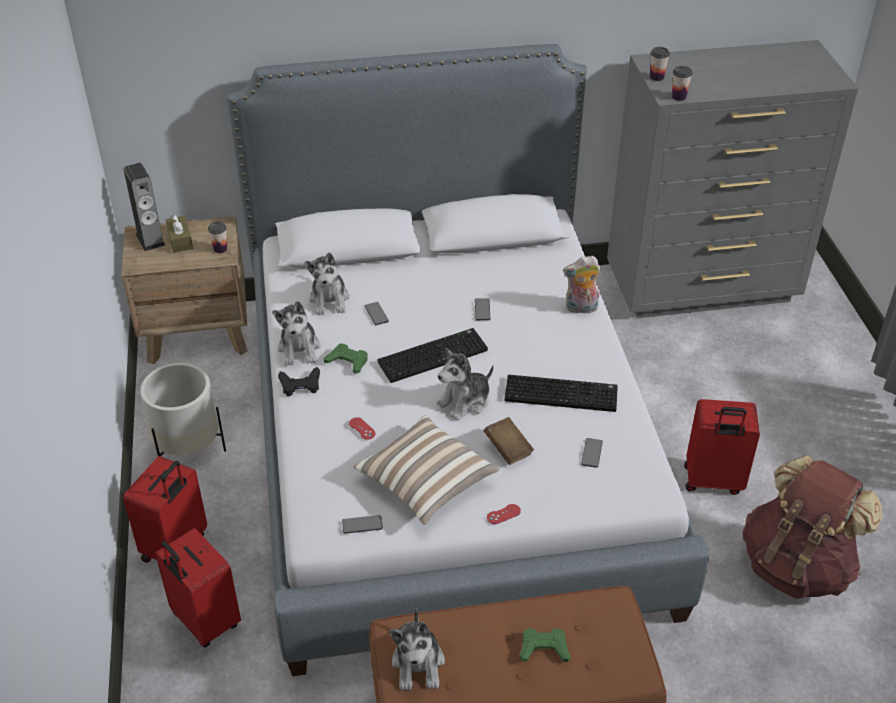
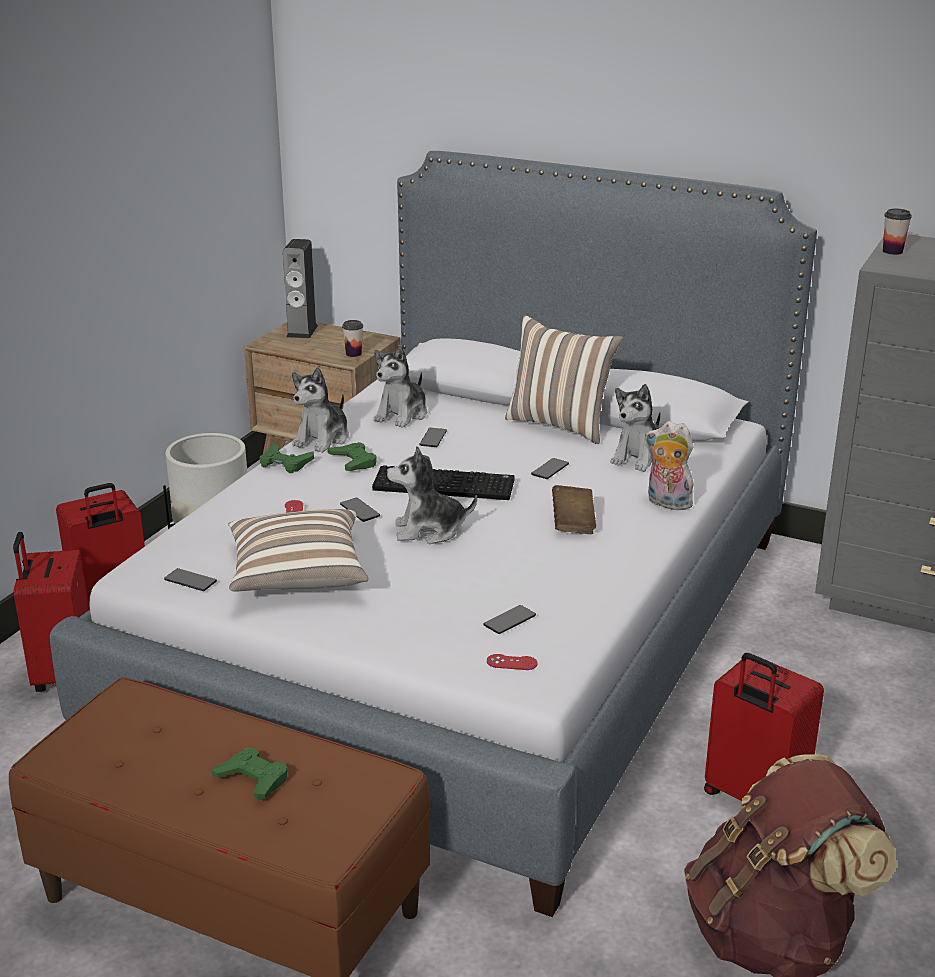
camera: 35 degrees right, 15 degrees down
(180, 240) = (326, 339): brown tissue box -> none
(300, 385) = (285, 463): black game controller -> green game controller
(405, 406) = (359, 510): none -> phone
(418, 664) = (114, 730): plush toy -> plush toy (640, 457)
(446, 264) = (560, 424): none -> pillow
(503, 514) = (340, 630): red game controller -> red game controller (512, 662)
(508, 449) = (420, 582): brown book -> brown book (573, 523)
(562, 393) = (545, 561): keyboard -> none
(679, 97) = (897, 269): cup -> none

